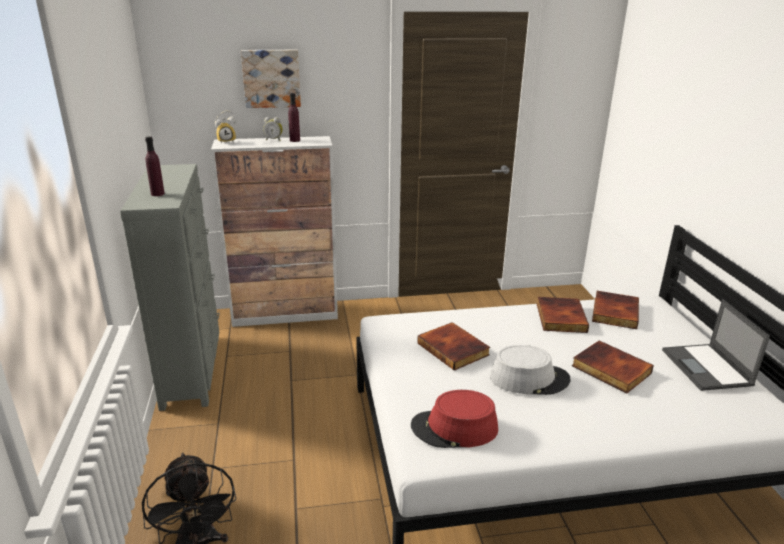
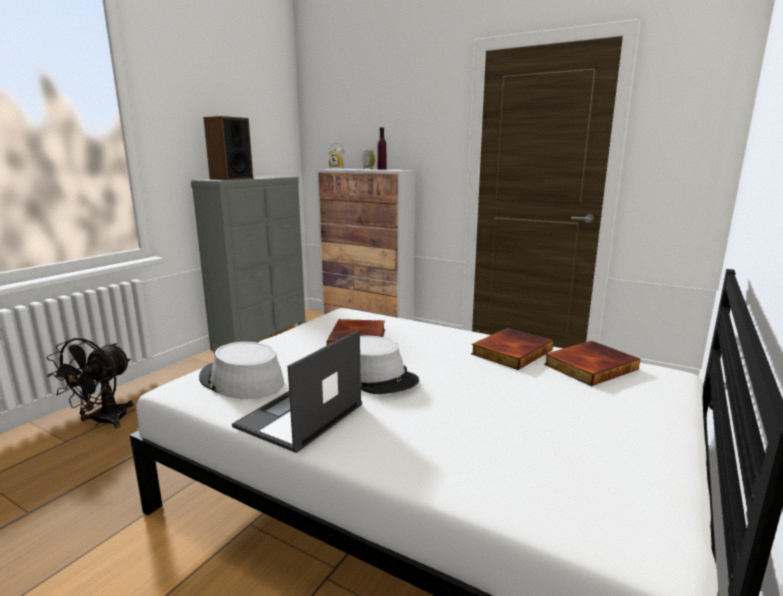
camera: 40 degrees right, 10 degrees down
(157, 194) = (231, 179): purple bottle -> speaker
(271, 78) = (377, 119): picture -> none
(454, 428) = (241, 381): red hat -> grey hat
(610, 370) = (475, 400): book -> none
(707, 368) = (622, 447): laptop -> laptop (299, 416)

